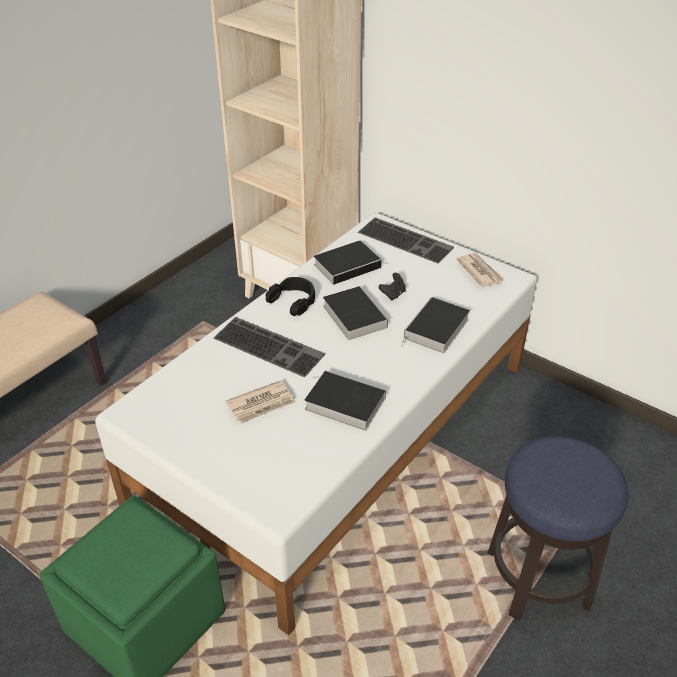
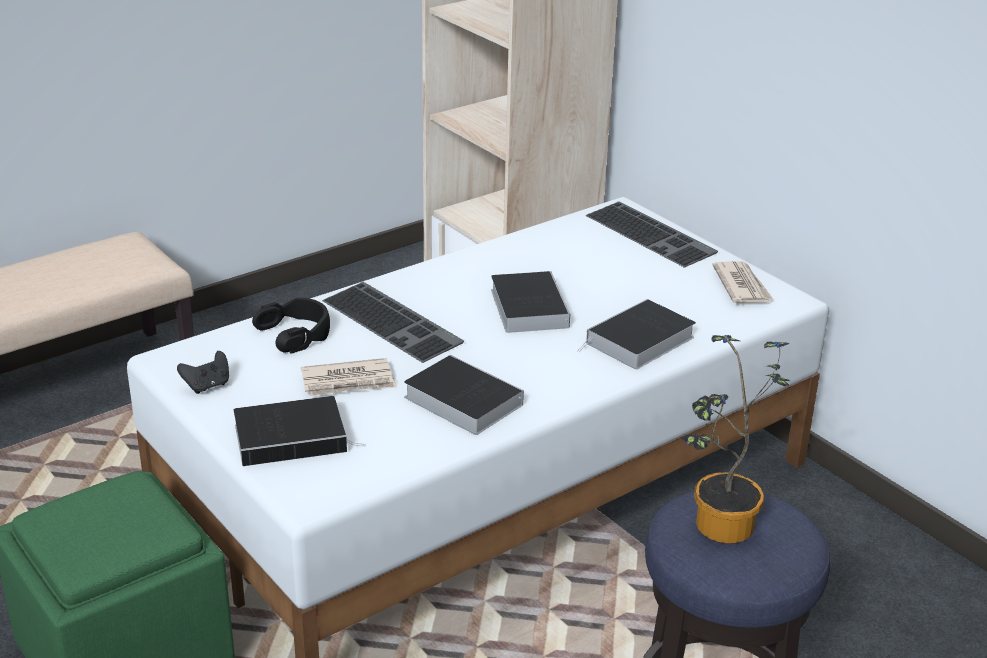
camera: 15 degrees right, 10 degrees down
(293, 301) = (453, 278): black headphones -> black headphones (296, 333)
(348, 265) = (552, 250): book -> book (293, 437)
(393, 294) = (598, 292): black game controller -> black game controller (207, 386)
(555, 475) = (717, 529): none -> potted plant

